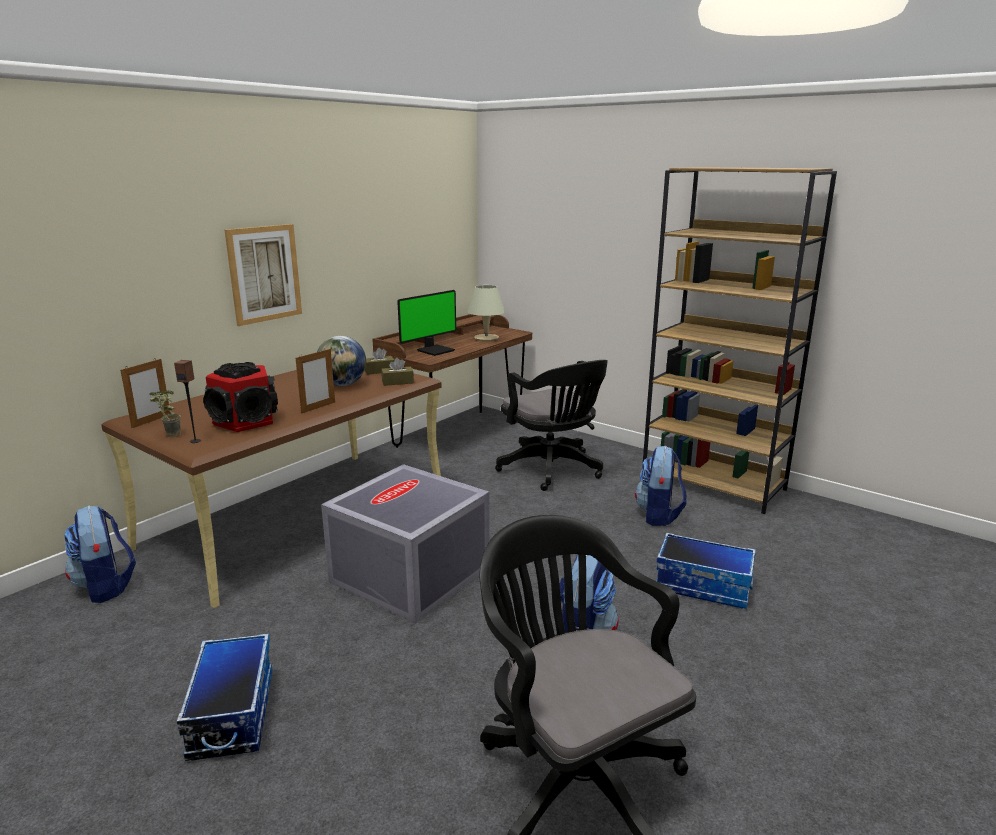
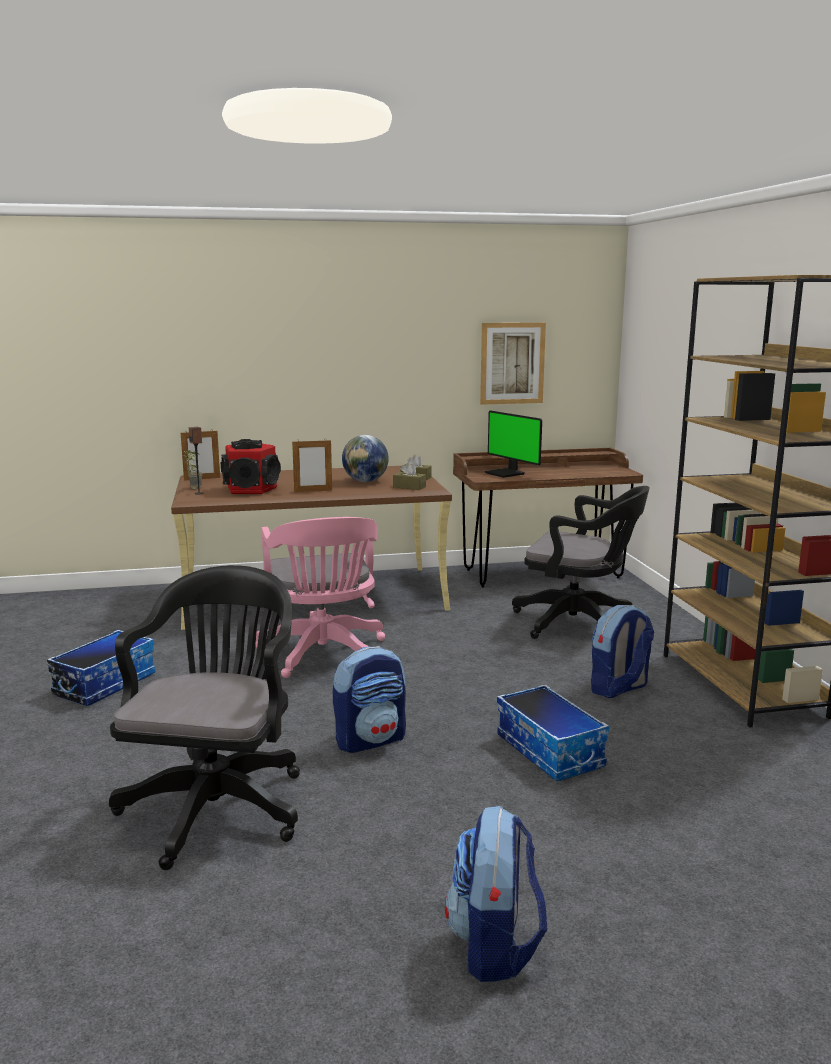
camera: 40 degrees right, 5 degrees down
(106, 587) = (148, 599): backpack -> backpack (495, 946)
(264, 274) = (340, 376): picture -> picture (512, 363)
(410, 576) = (323, 655): grey storage box -> pink office chair
(435, 350) = (506, 473): monitor -> monitor turned 60 degrees clockwise
(486, 338) = (579, 472): beige table lamp -> none
(553, 470) = (579, 624): black office chair -> black office chair turned 75 degrees counterclockwise

